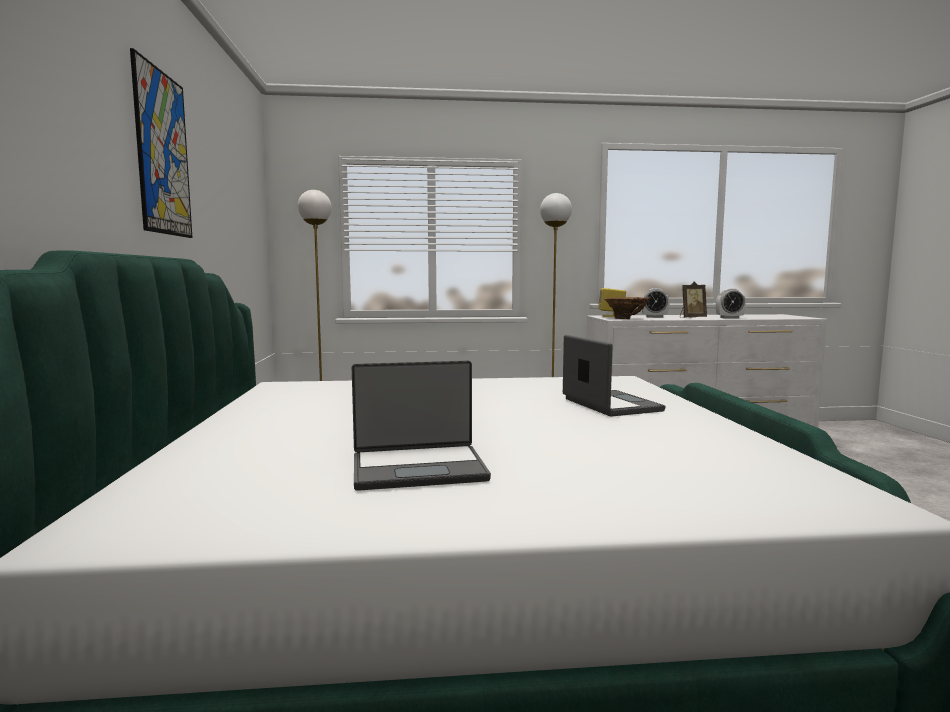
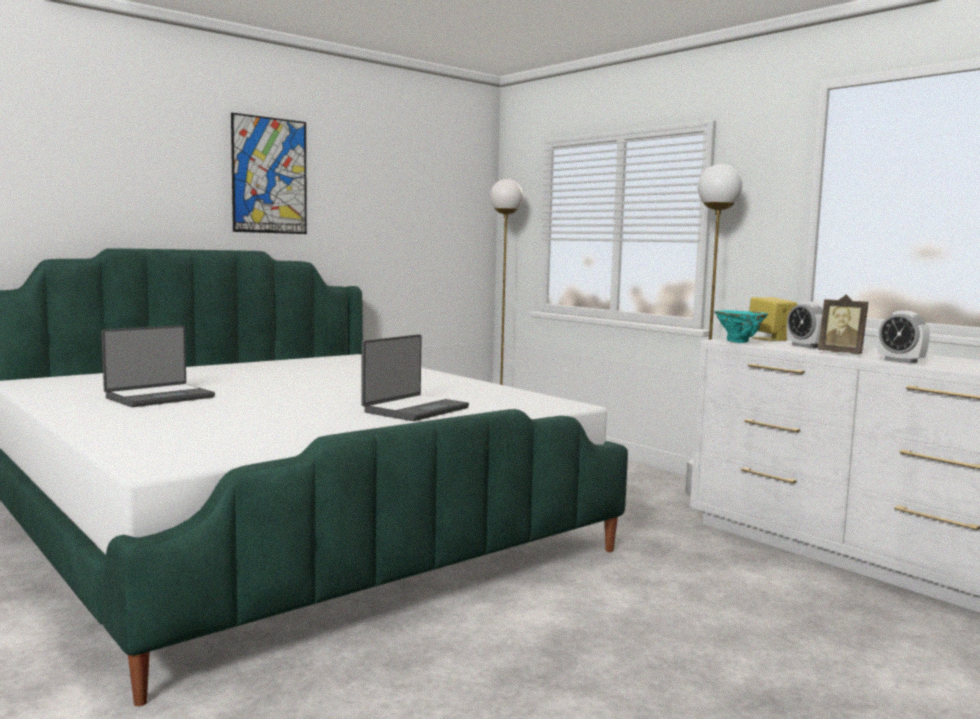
camera: 55 degrees right, 0 degrees up
(418, 468) = (159, 397): laptop -> laptop turned 90 degrees counterclockwise
(626, 319) = (738, 342): brown vase -> turquoise vase

